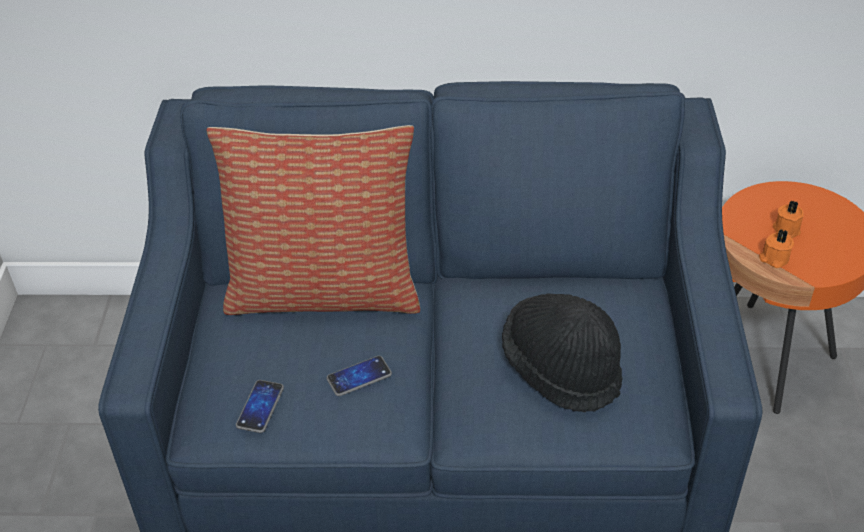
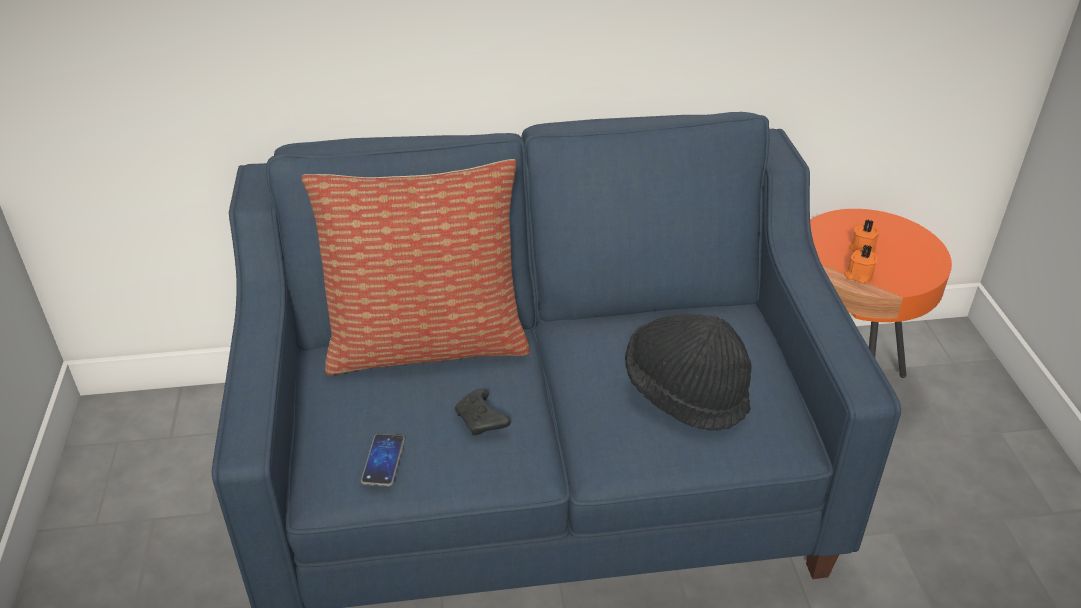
camera: 10 degrees left, 5 degrees down
(359, 377) = (482, 420): phone -> black game controller

